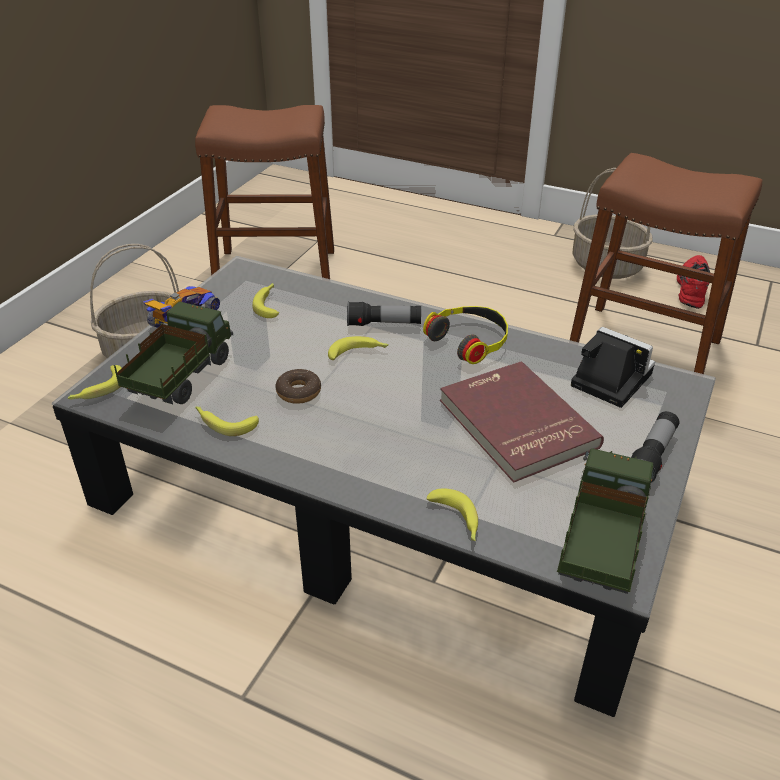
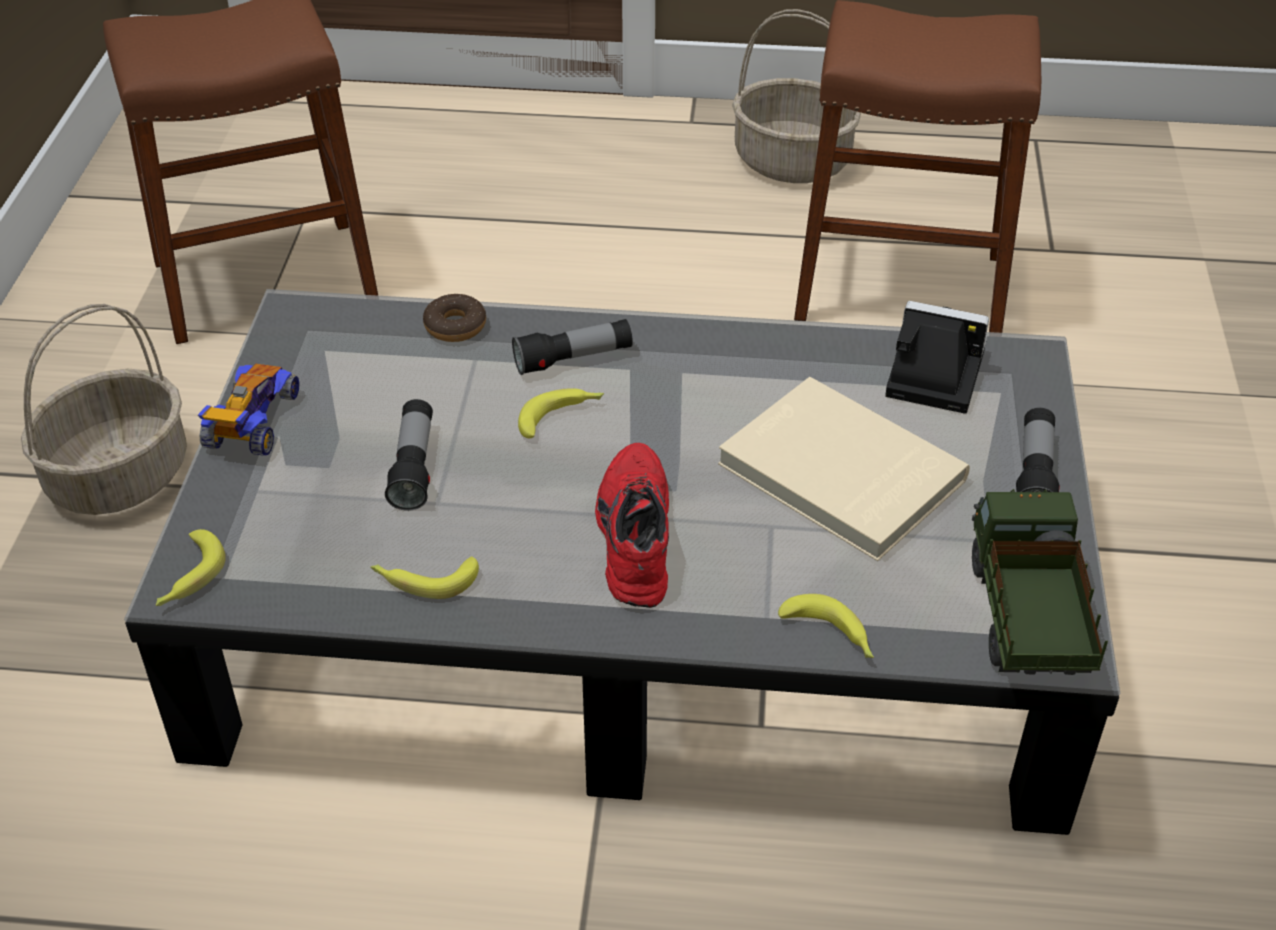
camera: 20 degrees left, 5 degrees up
(181, 378) = (311, 525): toy truck -> none
(257, 361) = (414, 466): none -> flashlight
(269, 304) = (375, 365): banana -> none
(298, 392) = (507, 502): donut -> donut (455, 326)
(469, 340) = (712, 357): headphones -> none
(515, 424) = (839, 474): red book -> beige book
(690, 287) = (927, 174): red shoe -> red shoe (631, 536)

